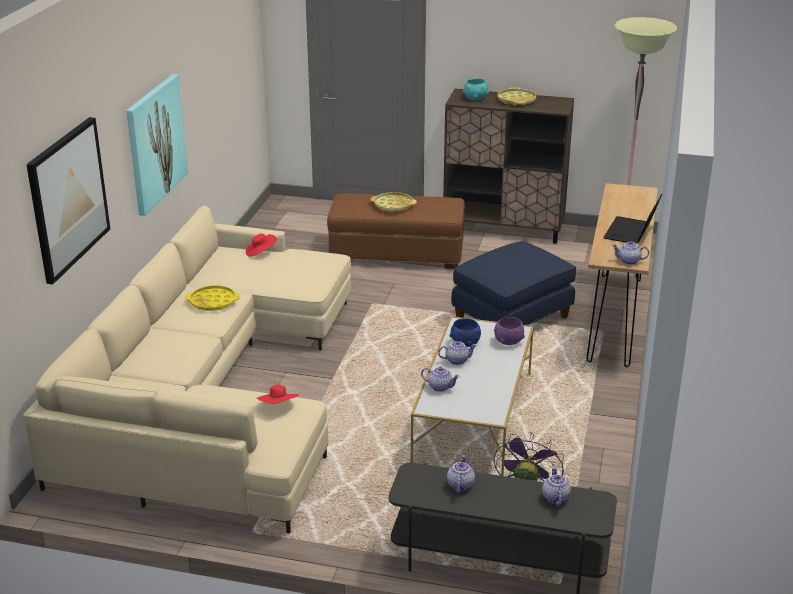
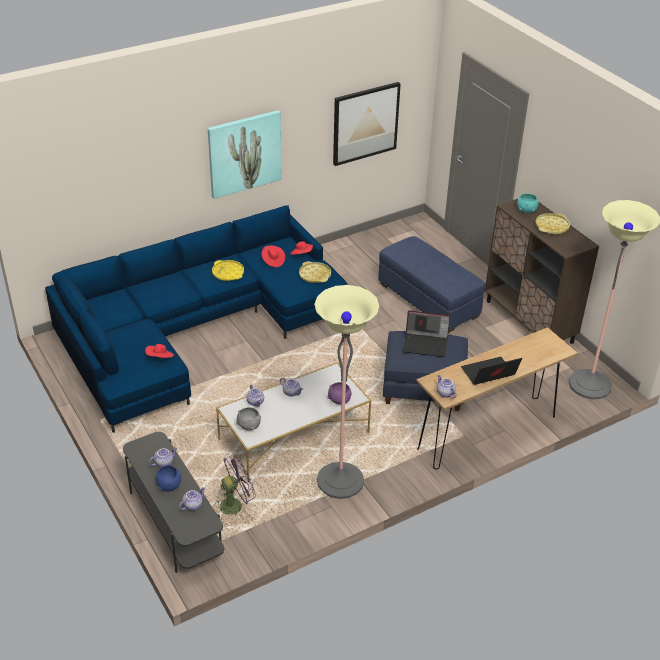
camera: 45 degrees right, 10 degrees up
(68, 198) = (124, 173): picture -> picture (365, 123)
(211, 394) = (194, 329): beige sofa -> blue sofa
(241, 271) = (273, 261): none -> red hat
(393, 205) = (428, 264): yellow tray -> yellow tray (315, 275)
(396, 254) = (428, 300): brown ottoman -> blue ottoman
(465, 343) = (315, 384): blue bowl -> blue bowl (169, 485)
(470, 408) = (249, 425): none -> grey bowl
(510, 256) = (426, 344): none -> laptop
(574, 424) = (340, 481): none -> floor lamp

